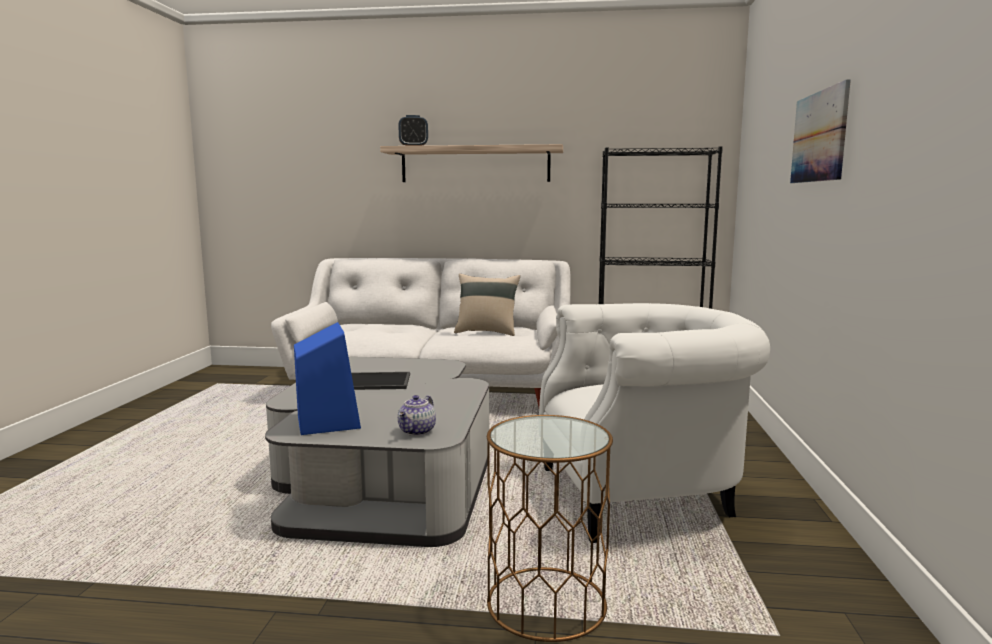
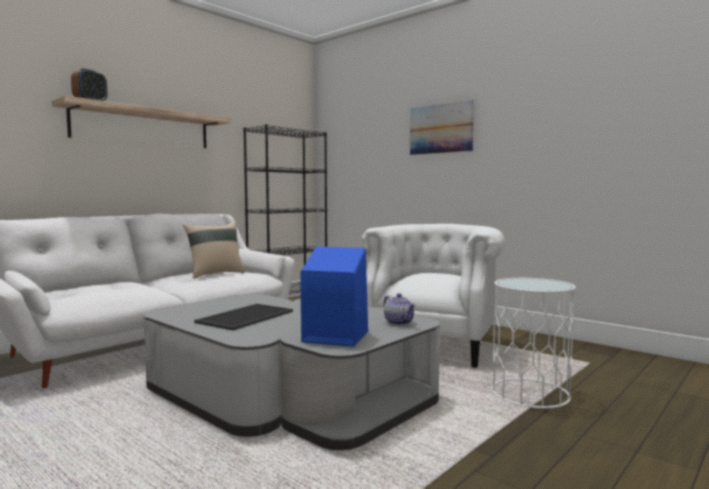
camera: 55 degrees left, 5 degrees down
(547, 603) = (530, 393): brown side table -> white side table

